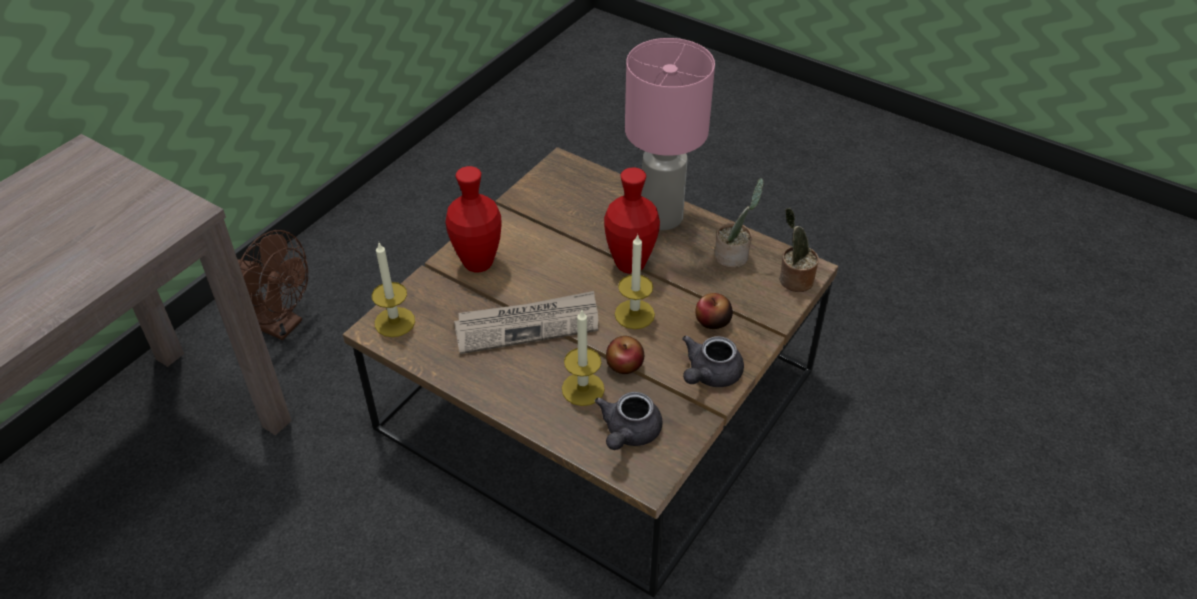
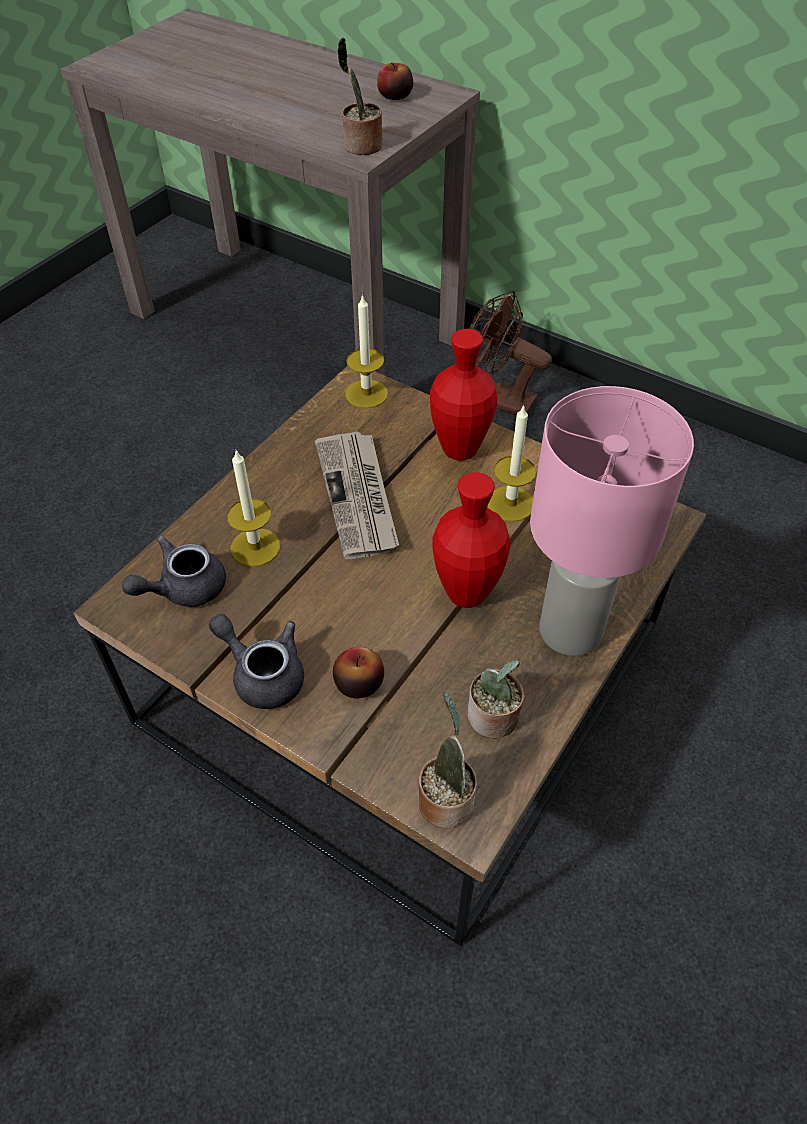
camera: 90 degrees right, 5 degrees up
(168, 213) = (361, 147): none -> potted plant
(280, 325) = (497, 400): brown fan -> brown fan turned 90 degrees clockwise
(625, 365) = (288, 586): apple -> apple (395, 96)
(628, 433) = (183, 588): grey teapot -> grey teapot turned 60 degrees counterclockwise
(634, 314) = (374, 597): candle -> candle (510, 504)

